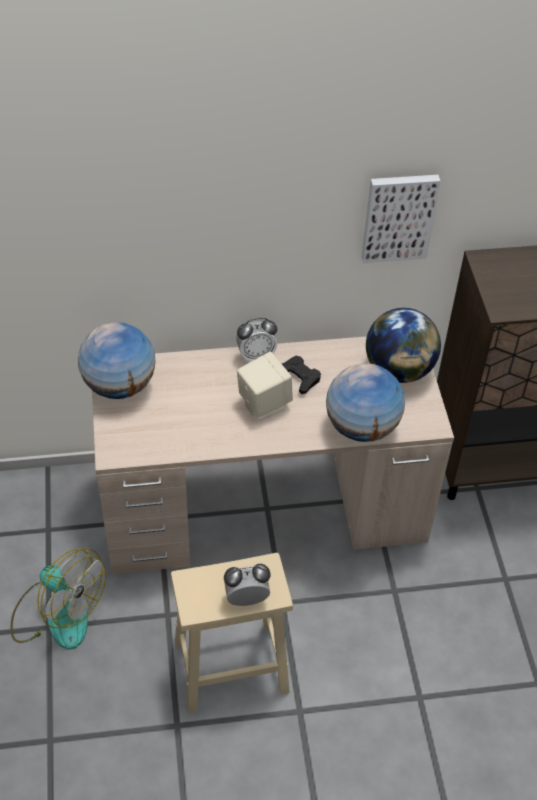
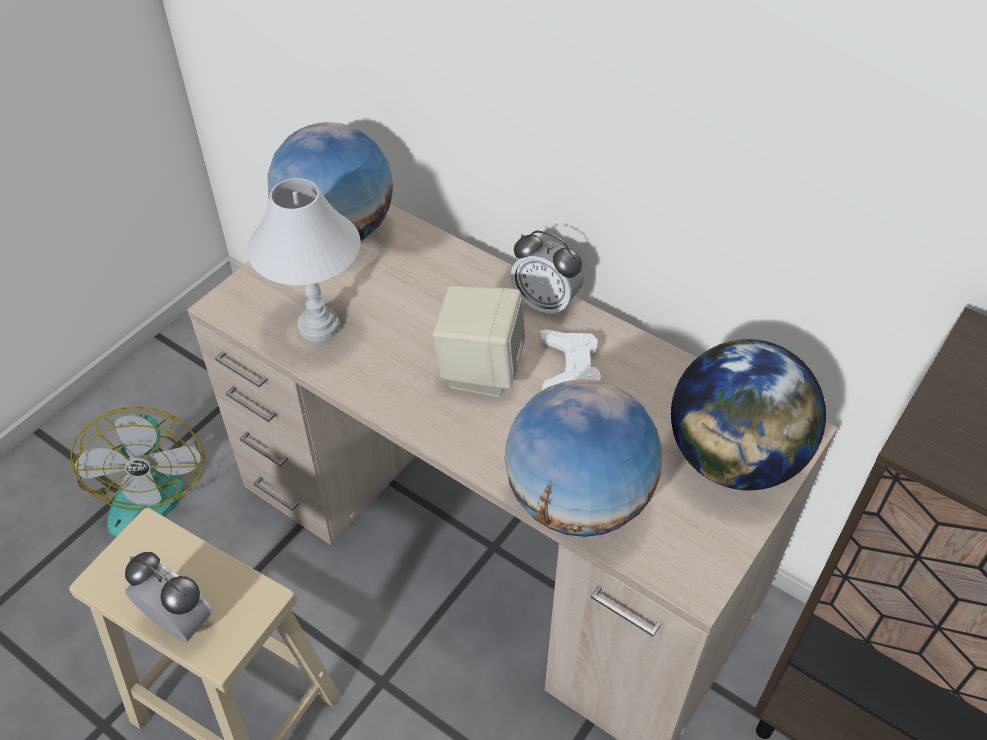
camera: 45 degrees right, 0 degrees up
(170, 433) = (319, 326): none -> white table lamp
(298, 377) = (569, 368): black game controller -> white game controller
(398, 216) = (847, 160): picture -> none

